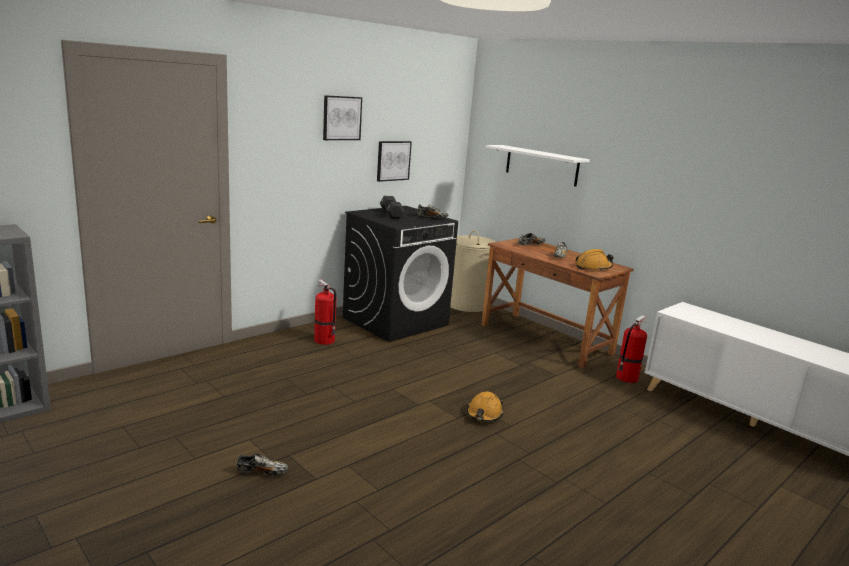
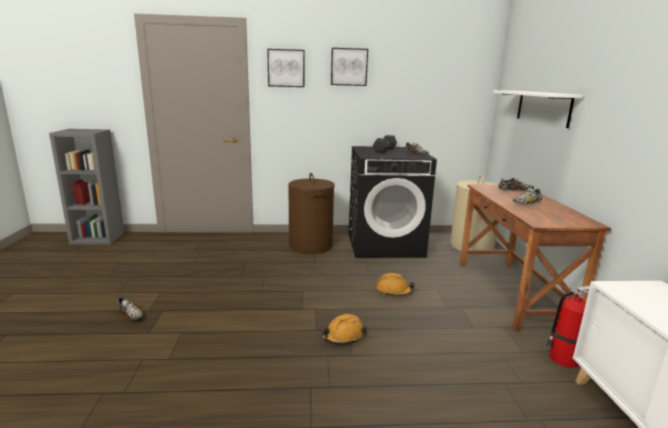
camera: 40 degrees right, 0 degrees up
(325, 340) = (311, 245): fire extinguisher -> brown laundry basket
(393, 160) = (403, 106): picture -> picture (286, 68)
(593, 267) = (549, 218): orange hard hat -> orange hard hat (393, 291)

